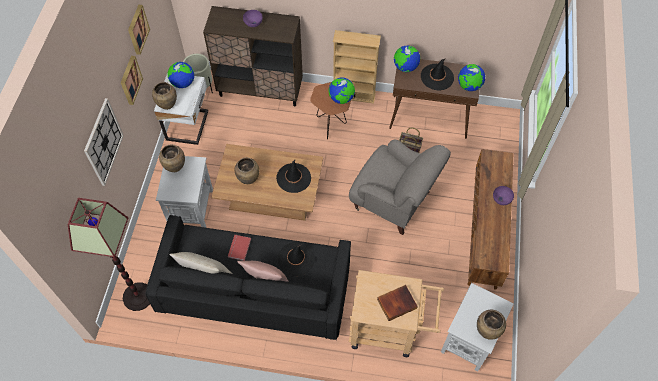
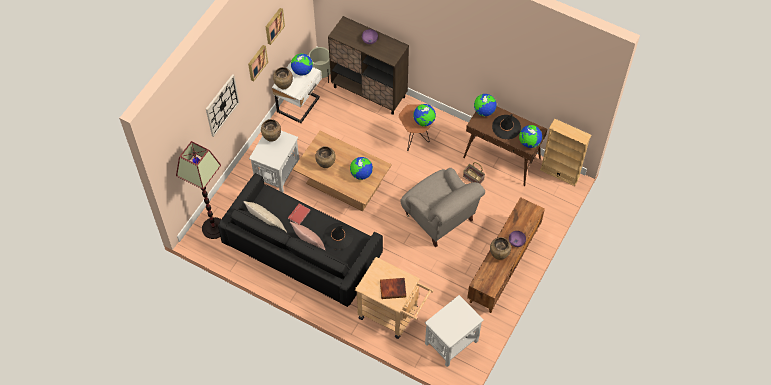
camera: 20 degrees right, 0 degrees up
(293, 178) = (361, 174): black hat -> globe
(354, 95) = (446, 119): beige bookcase -> beige bookcase (559, 173)
(487, 331) = (454, 332): brown vase -> brown vase (499, 255)

